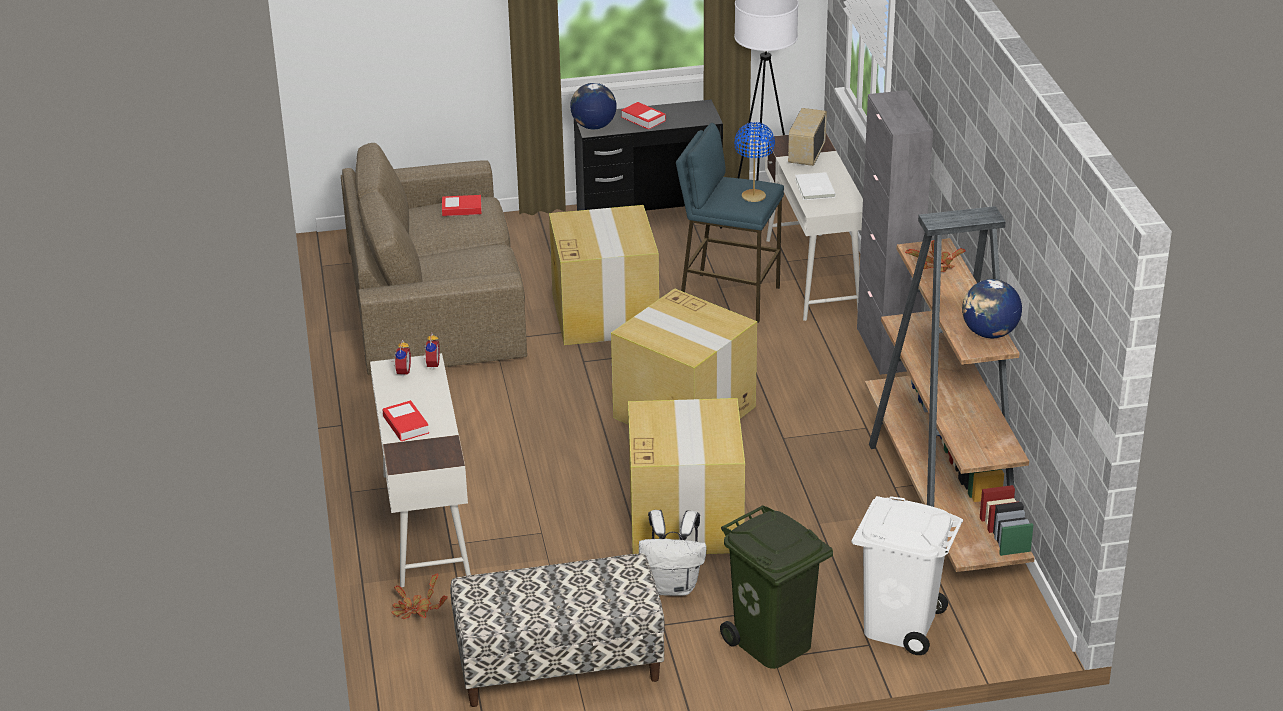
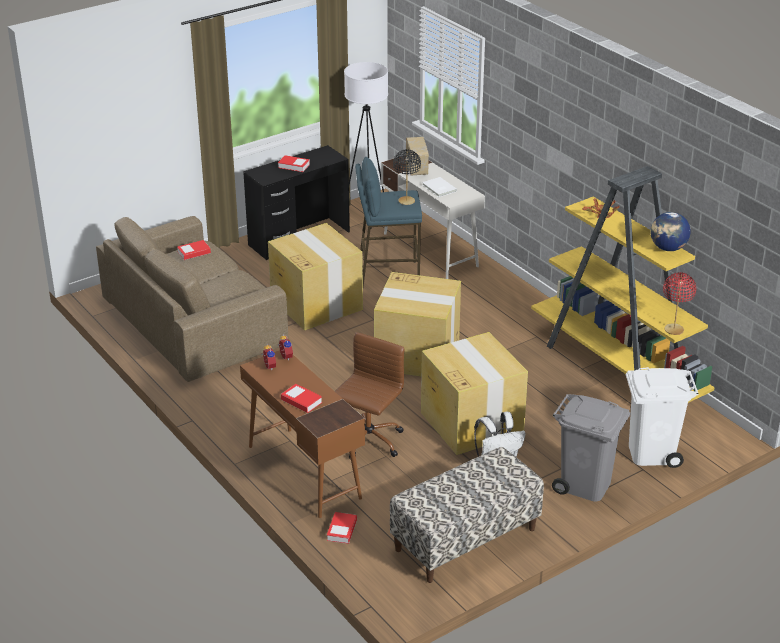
camera: 25 degrees left, 0 degrees up
(415, 610) = (342, 530): potted plant -> book
(425, 524) = (303, 471): white desk -> brown desk
(533, 507) = (367, 440): none -> brown office chair
(593, 126) = (264, 177): globe -> none
(753, 196) = (406, 201): blue table lamp -> black table lamp
(771, 643) = (585, 485): green trash can -> grey trash can
(886, 349) = (510, 285): grey cabinet -> none
(943, 501) = (617, 370): brown bookcase -> yellow bookcase
(972, 455) = (674, 329): none -> red table lamp

